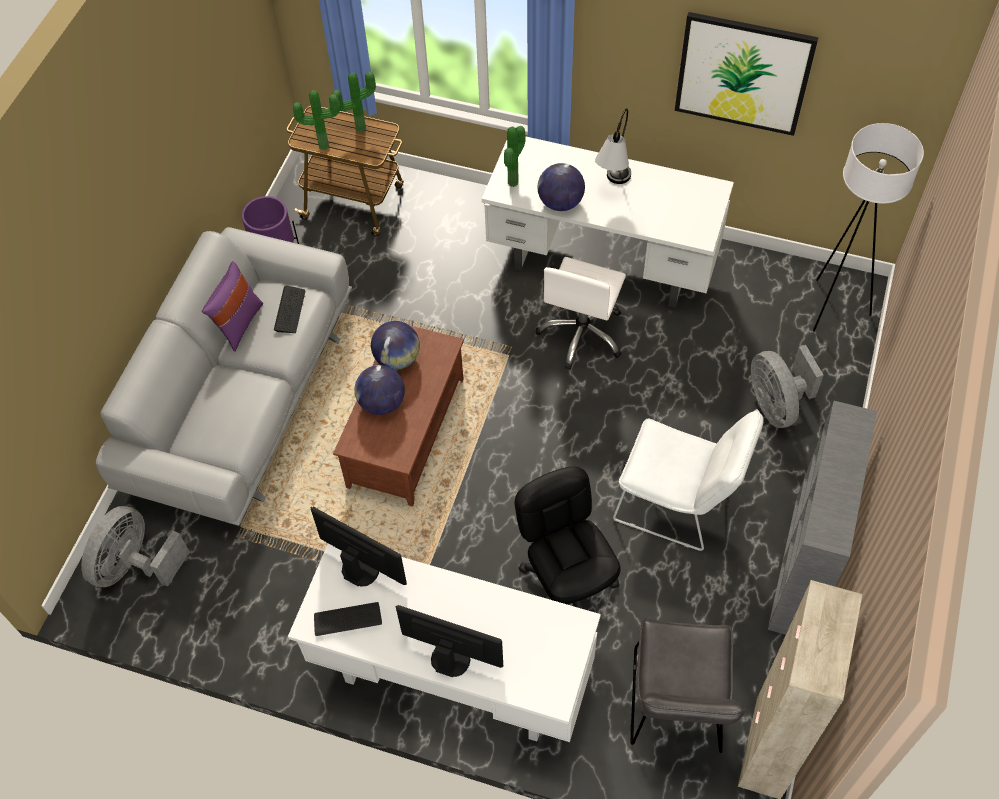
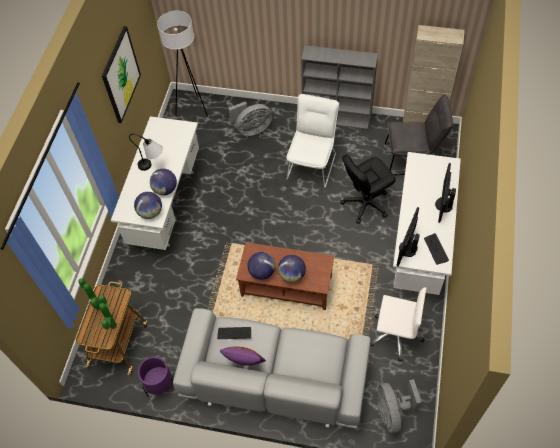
camera: 95 degrees left, 0 degrees up
(136, 565) = (392, 412): grey fan -> grey fan turned 60 degrees clockwise
(515, 183) = (150, 212): potted plant -> globe
(582, 334) = (215, 211): white office chair -> white office chair (395, 334)

